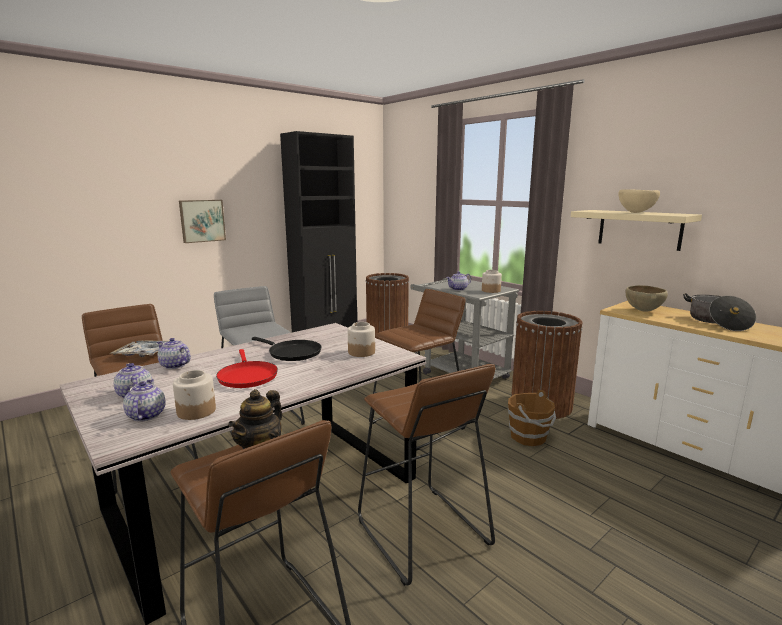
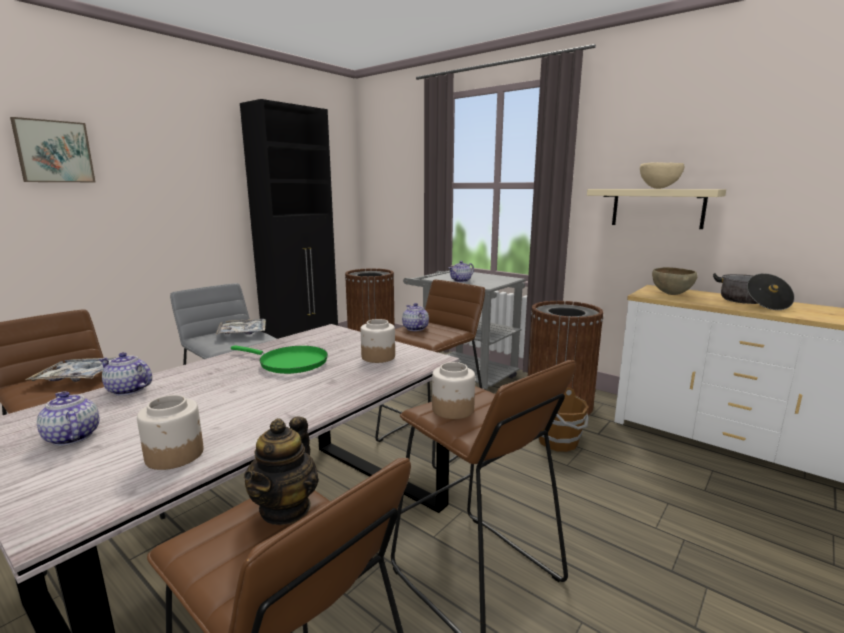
camera: 10 degrees left, 0 degrees up
(146, 415) = (95, 469): teapot -> teapot (415, 328)
(202, 220) = (144, 206): picture -> picture (54, 152)
(247, 376) = (237, 398): red frying pan -> none
(266, 326) = (242, 332): none -> tray
(292, 353) = (289, 363): black frying pan -> green frying pan
(490, 290) = (497, 281): jar -> jar (452, 409)

